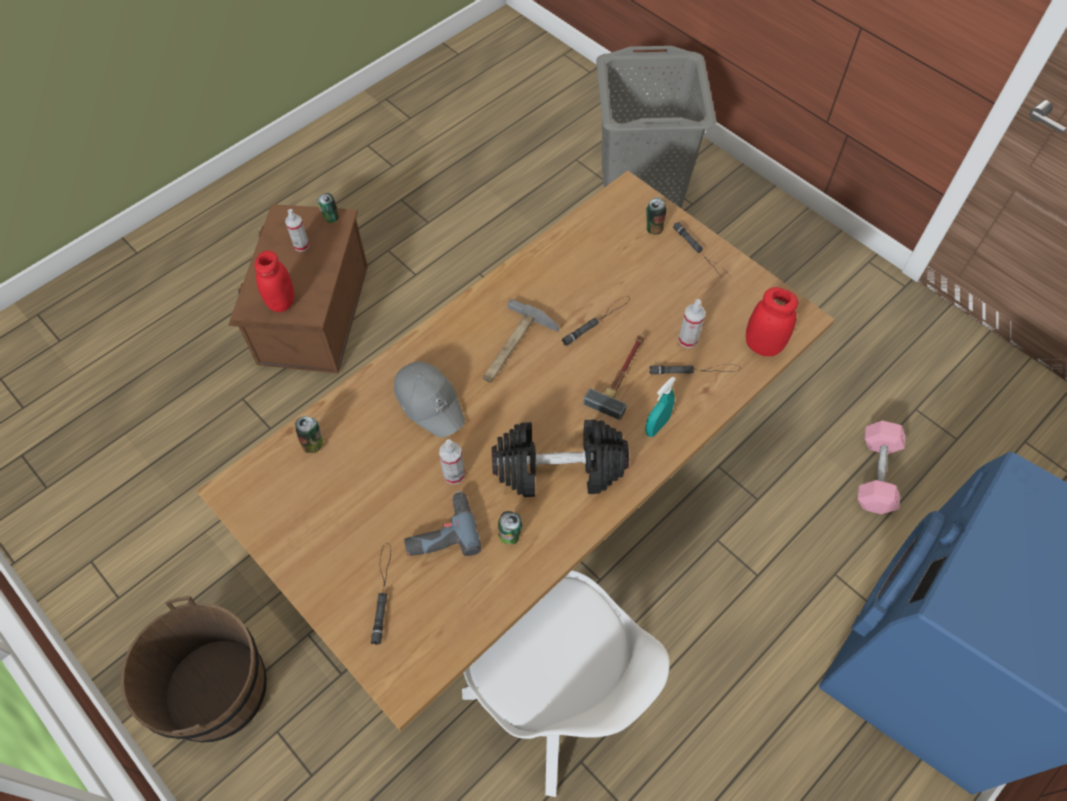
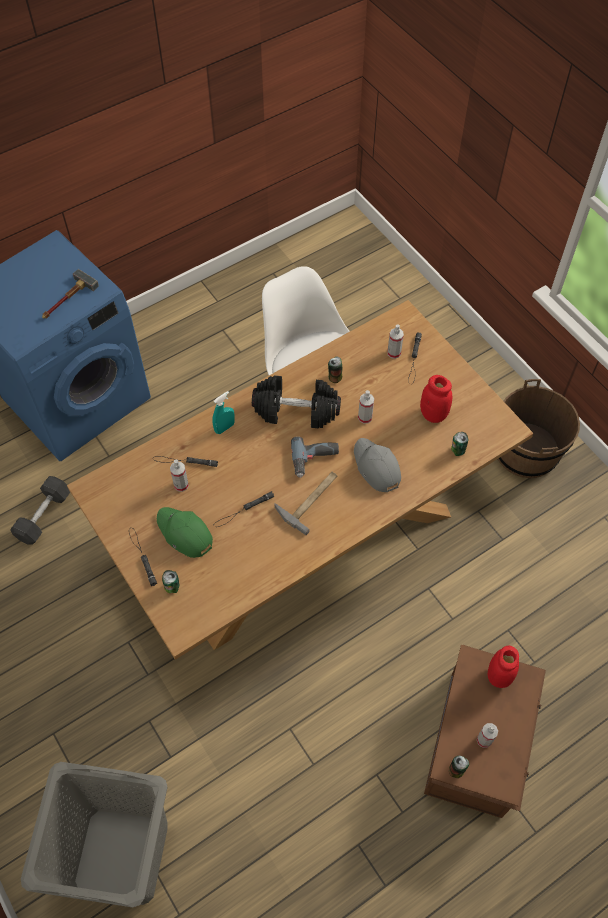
camera: 170 degrees left, 0 degrees up
(417, 600) = (394, 353): none -> spray bottle
(440, 531) = (377, 386): power drill -> power drill (315, 460)
(622, 375) = (237, 466): hammer -> hammer (67, 300)
(661, 284) = (184, 534): none -> green cap
(763, 345) = (129, 472): red jar -> red jar (433, 414)
(876, 474) = (44, 516): pink dumbbell -> grey dumbbell

